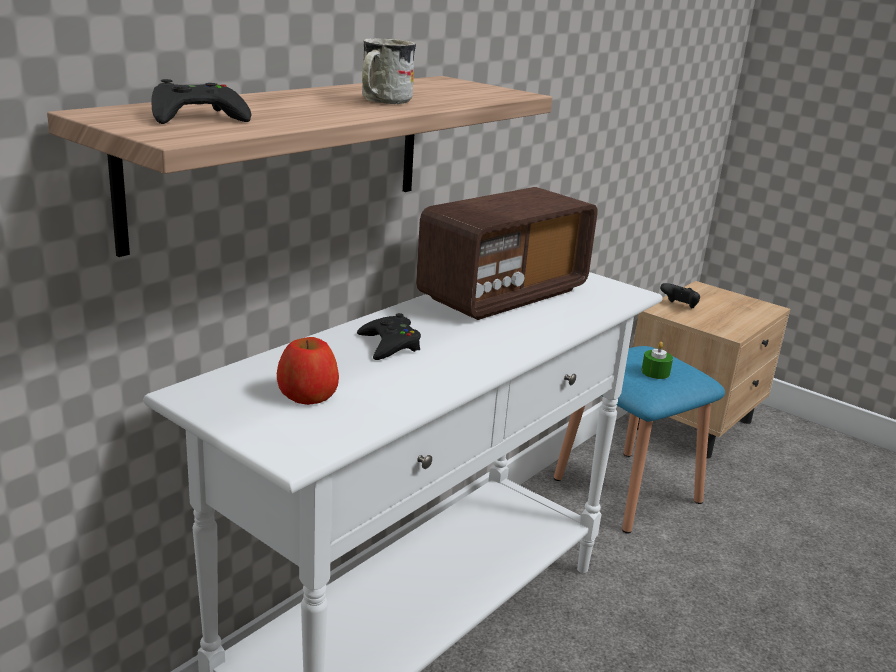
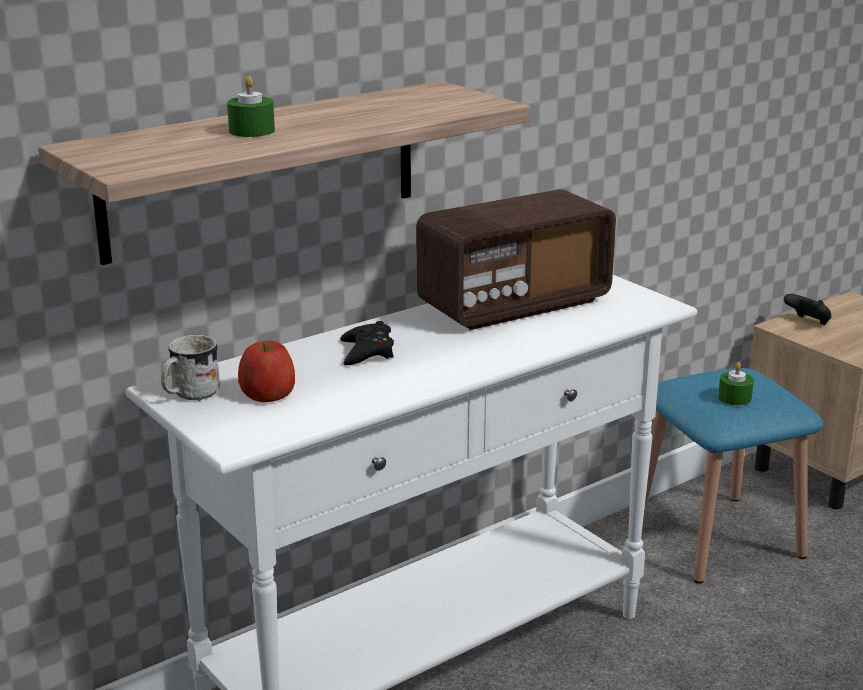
camera: 15 degrees right, 0 degrees up
(197, 117) = (155, 148): black game controller -> none
(295, 106) = (251, 131): none -> green candle
(381, 101) = (339, 121): white mug -> white mug (189, 394)

